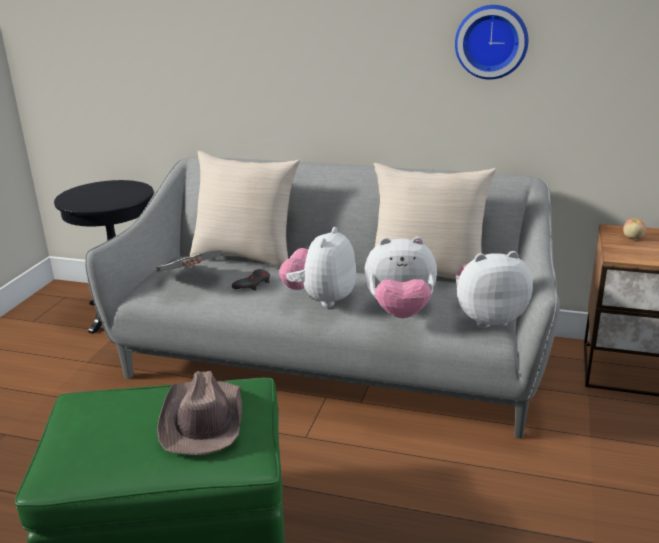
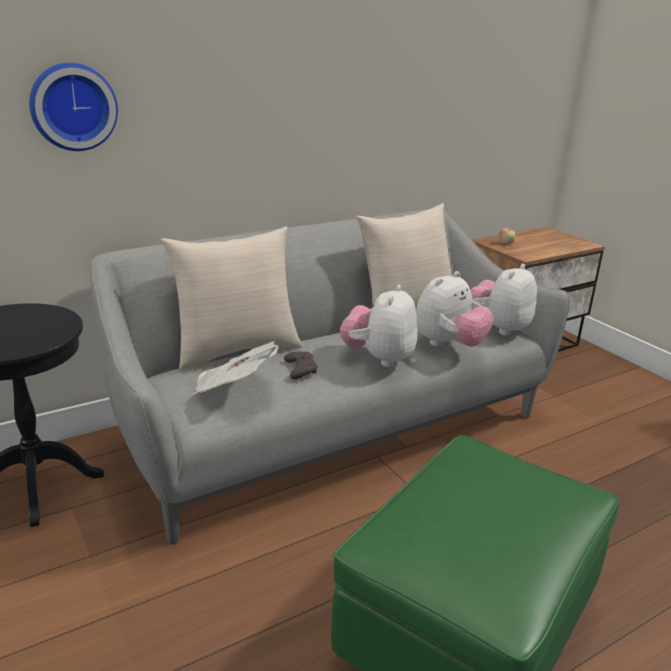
camera: 50 degrees left, 0 degrees up
(203, 419) = (506, 488): brown hat -> none
(321, 299) = (379, 358): plush toy -> plush toy turned 45 degrees clockwise
(491, 41) = (401, 92): wall clock -> wall clock (73, 106)

